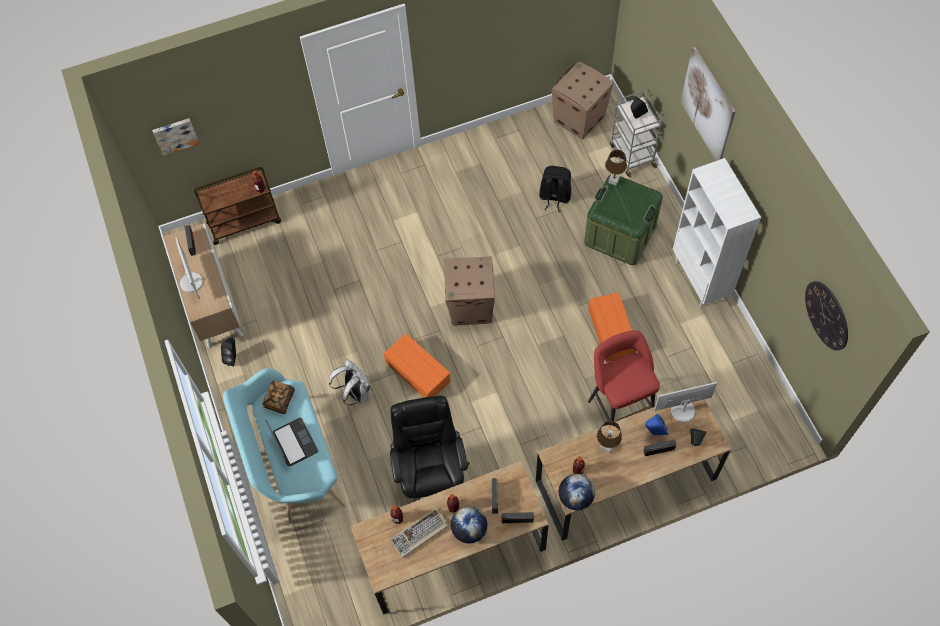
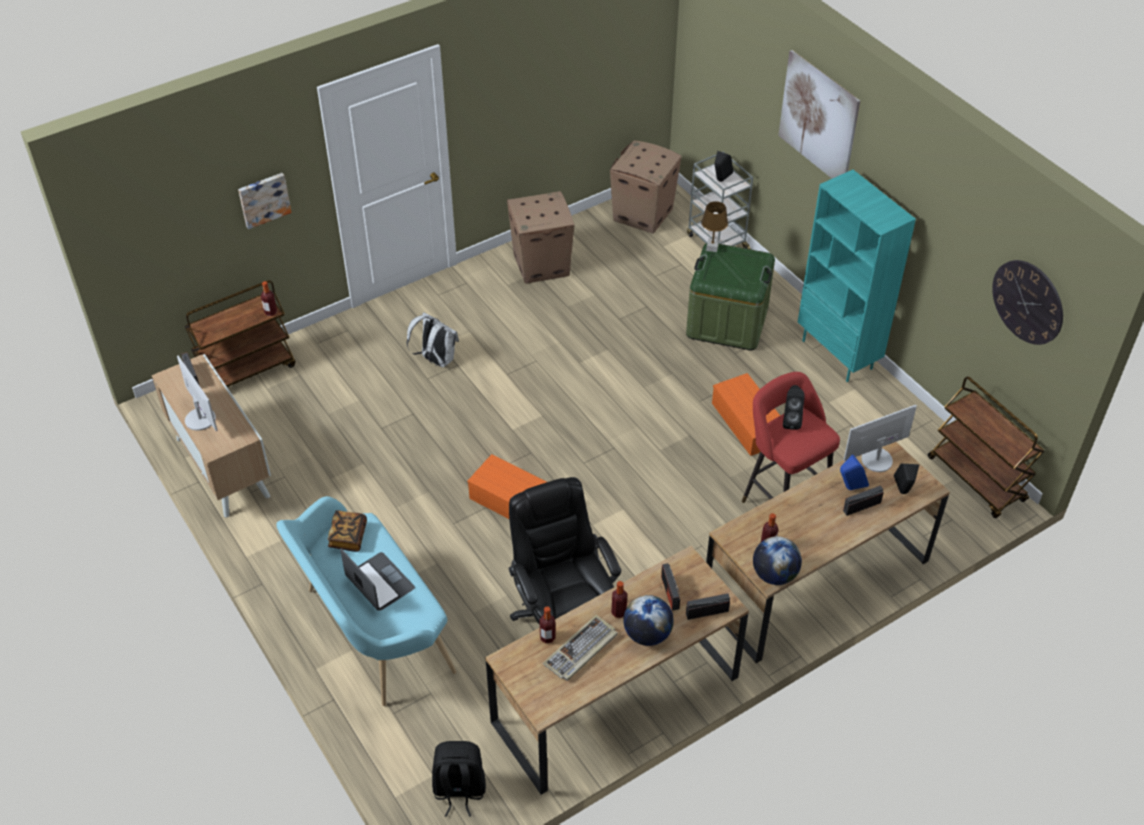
camera: 15 degrees left, 15 degrees down
(175, 135) = (162, 234): picture -> picture (264, 199)
(233, 357) = (262, 523): black speaker -> black speaker (791, 421)
(355, 392) = (437, 538): white backpack -> white backpack (436, 360)
(471, 307) = (565, 421): cardboard box -> cardboard box (542, 265)
(554, 197) = (636, 295): black backpack -> black backpack (459, 790)
(606, 447) = (795, 513): brown table lamp -> none
(700, 280) = (838, 354): white bookcase -> turquoise bookcase
(777, 414) = (977, 479): none -> brown cart

